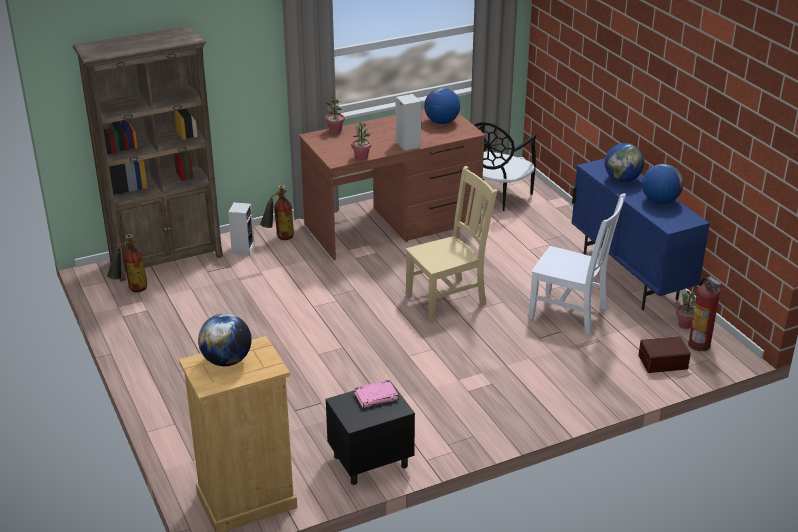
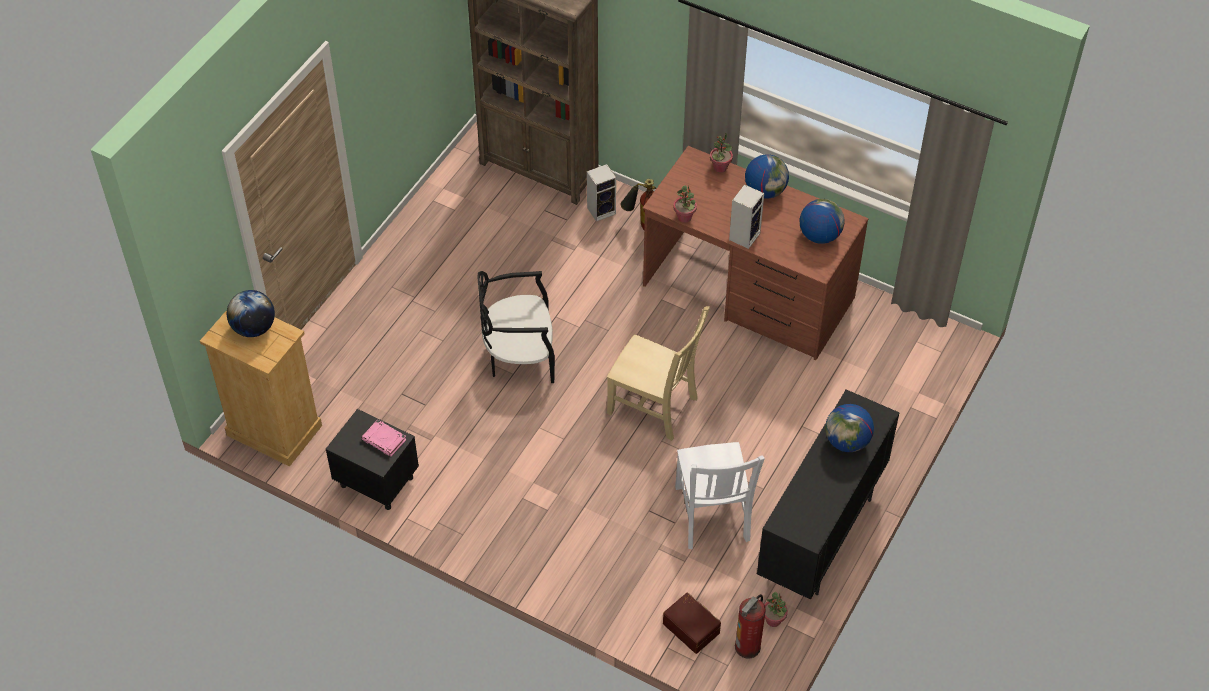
camera: 55 degrees right, 20 degrees up
(131, 291) = (472, 180): fire extinguisher -> none
(496, 197) = (883, 346): black chair -> black chair (519, 356)
(629, 279) = (820, 536): blue cabinet -> black cabinet
(660, 201) = (827, 493): globe -> globe (765, 191)

